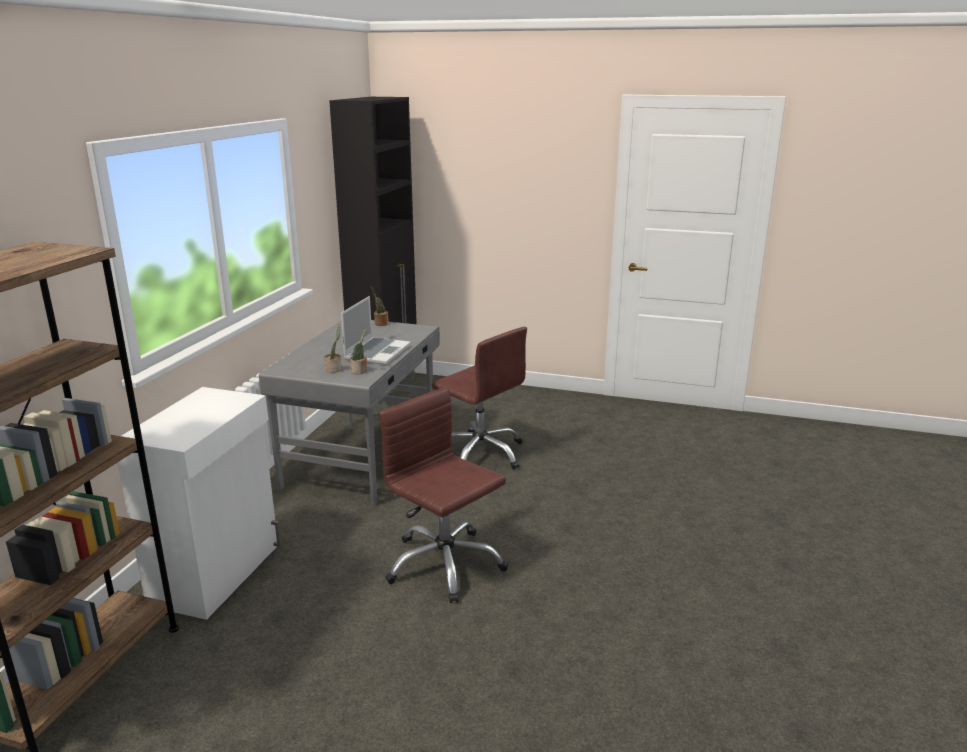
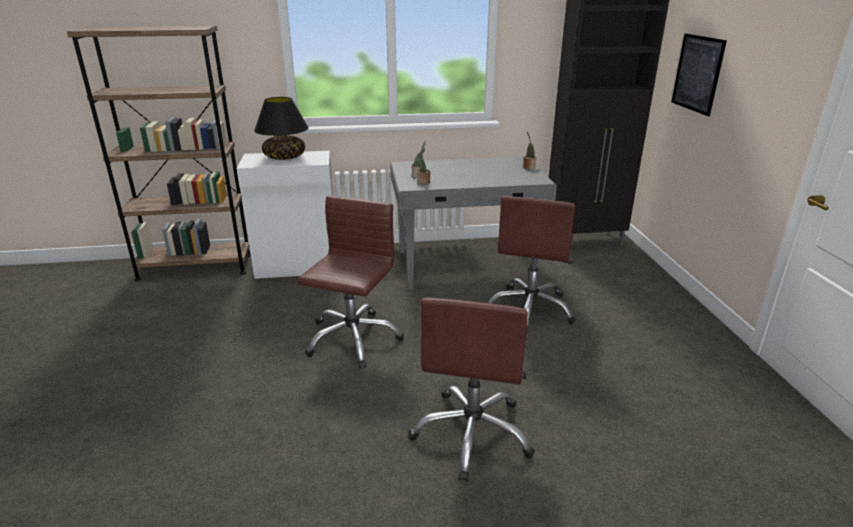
camera: 65 degrees right, 5 degrees up
(186, 415) = (285, 157): none -> black table lamp
(377, 352) = (467, 179): laptop -> none
(461, 197) = (697, 73): none -> picture
(639, 533) = (473, 433): none -> brown office chair

